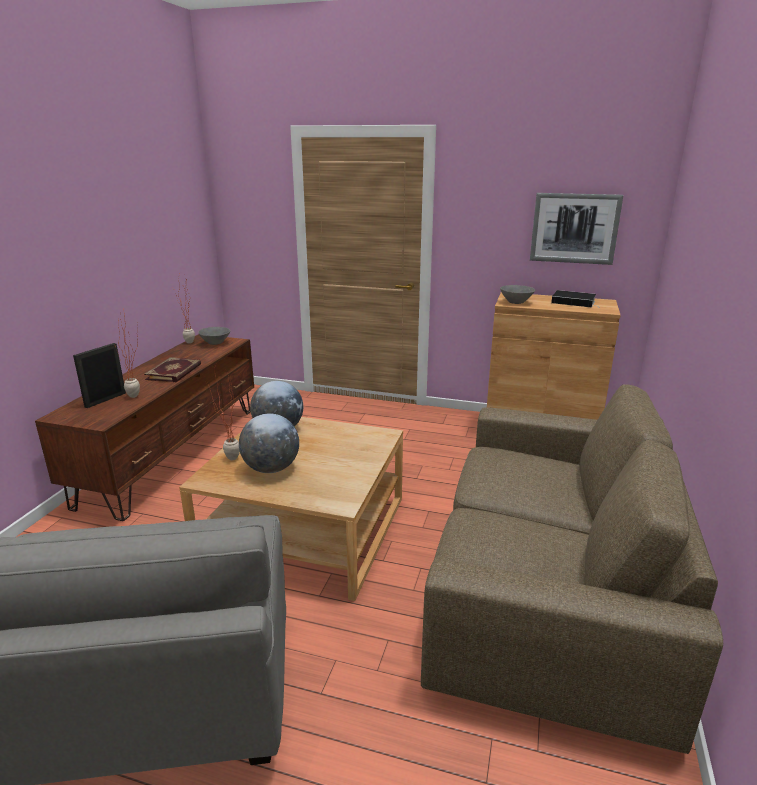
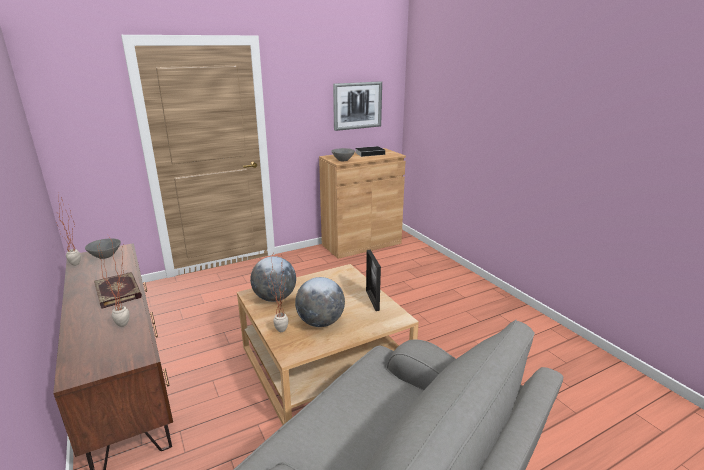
camera: 45 degrees left, 0 degrees up
(105, 400) = (98, 340): picture frame -> picture frame (372, 300)
(548, 584) = (474, 317): brown sofa -> none

